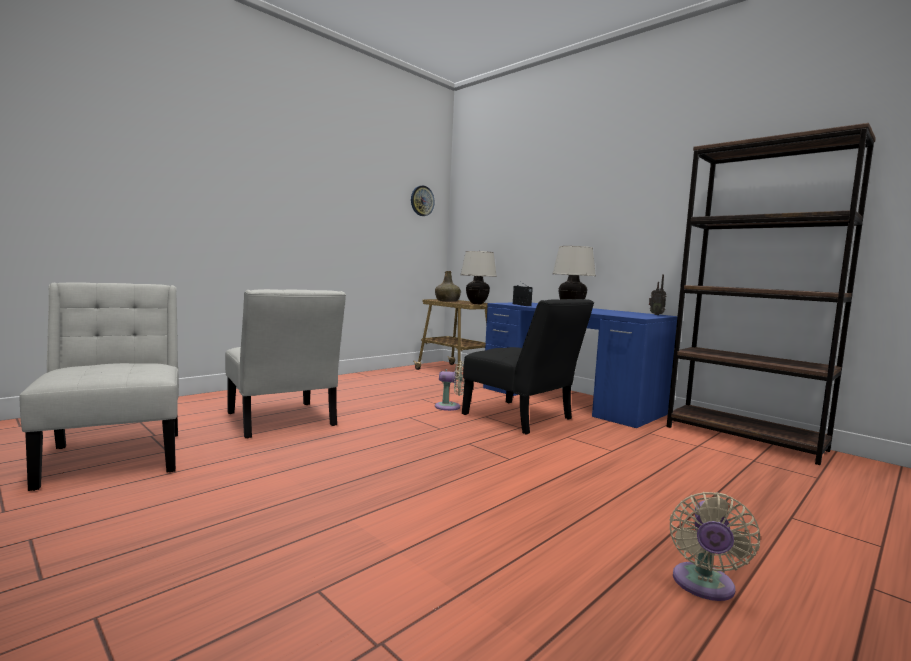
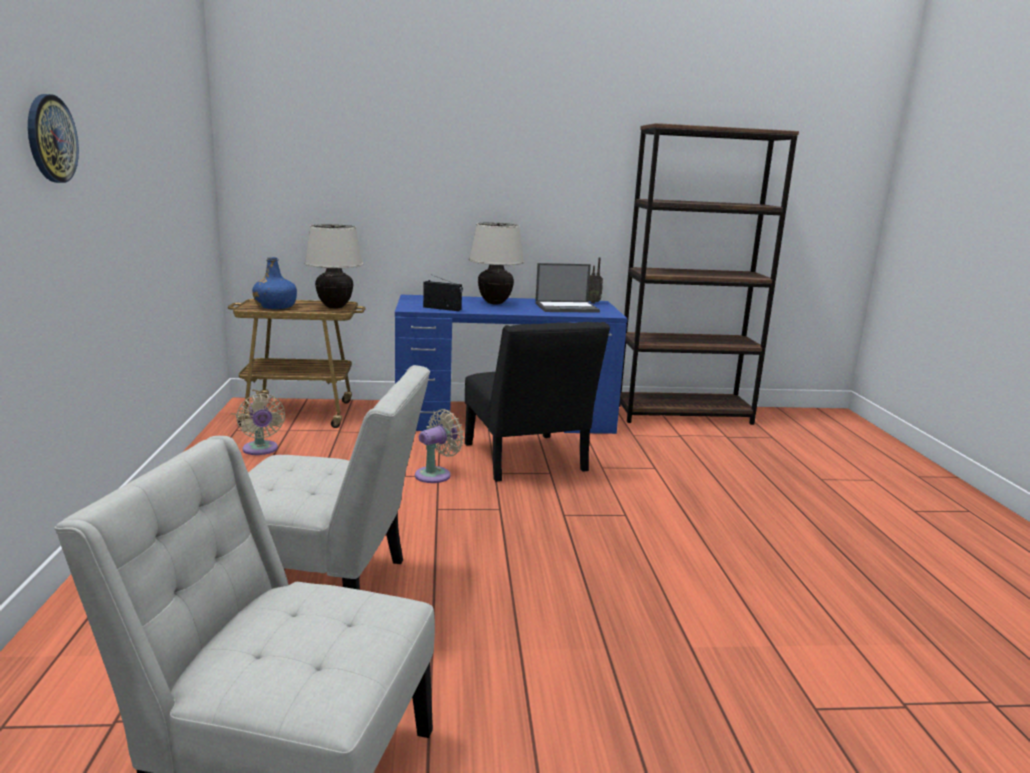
camera: 50 degrees left, 10 degrees up
(422, 201) = (193, 131): wall clock -> wall clock (51, 139)
(447, 301) = (275, 307): green bottle -> blue bottle
(521, 418) = (526, 461): black chair -> black chair turned 75 degrees clockwise
(619, 313) = (567, 307): none -> laptop
(703, 586) = (889, 554): beige fan -> beige fan (261, 450)

